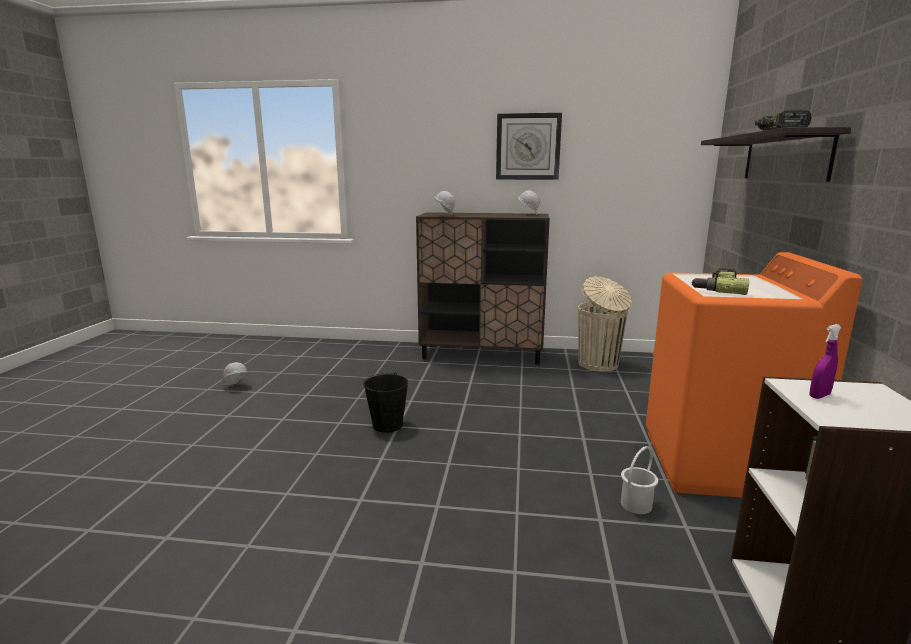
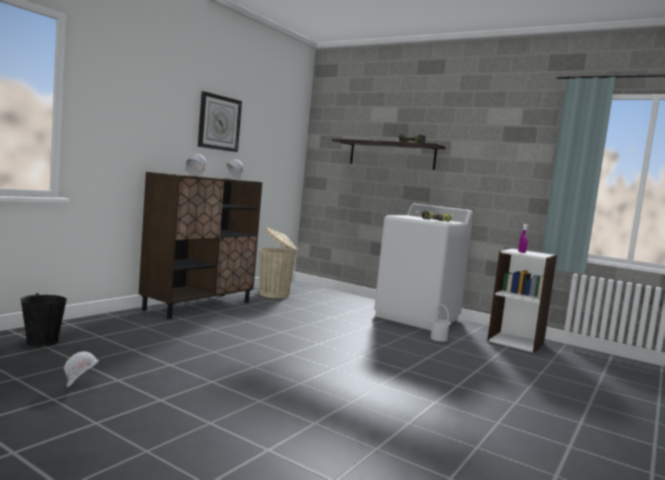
camera: 65 degrees left, 10 degrees down
(388, 425) = (282, 355): black bucket -> black bucket (42, 341)
(719, 464) = (417, 318): orange washing machine -> white washing machine

